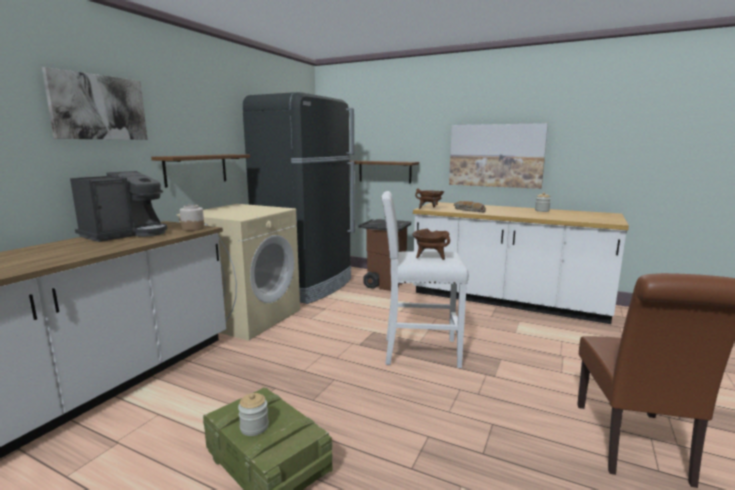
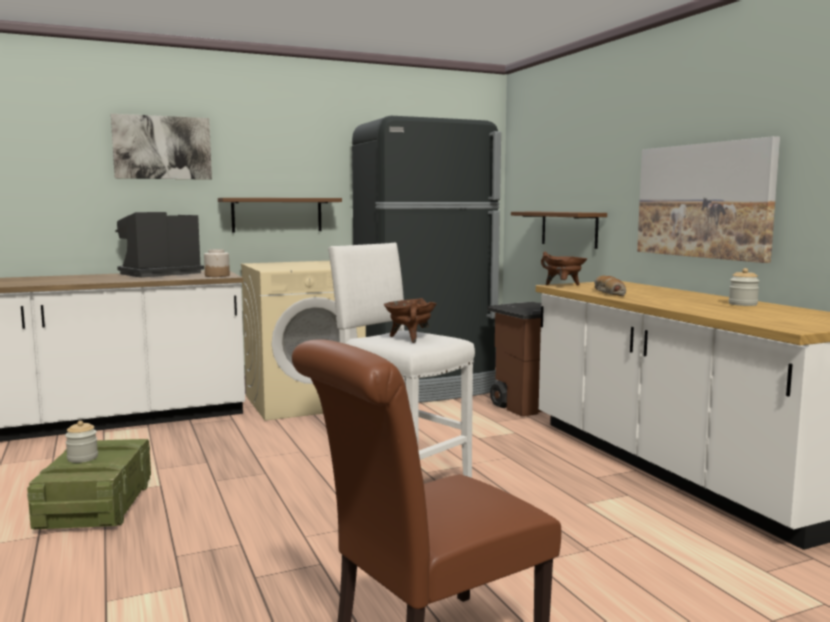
camera: 40 degrees right, 5 degrees down
(126, 234) = (158, 274): coffee machine -> coffee machine turned 150 degrees clockwise

